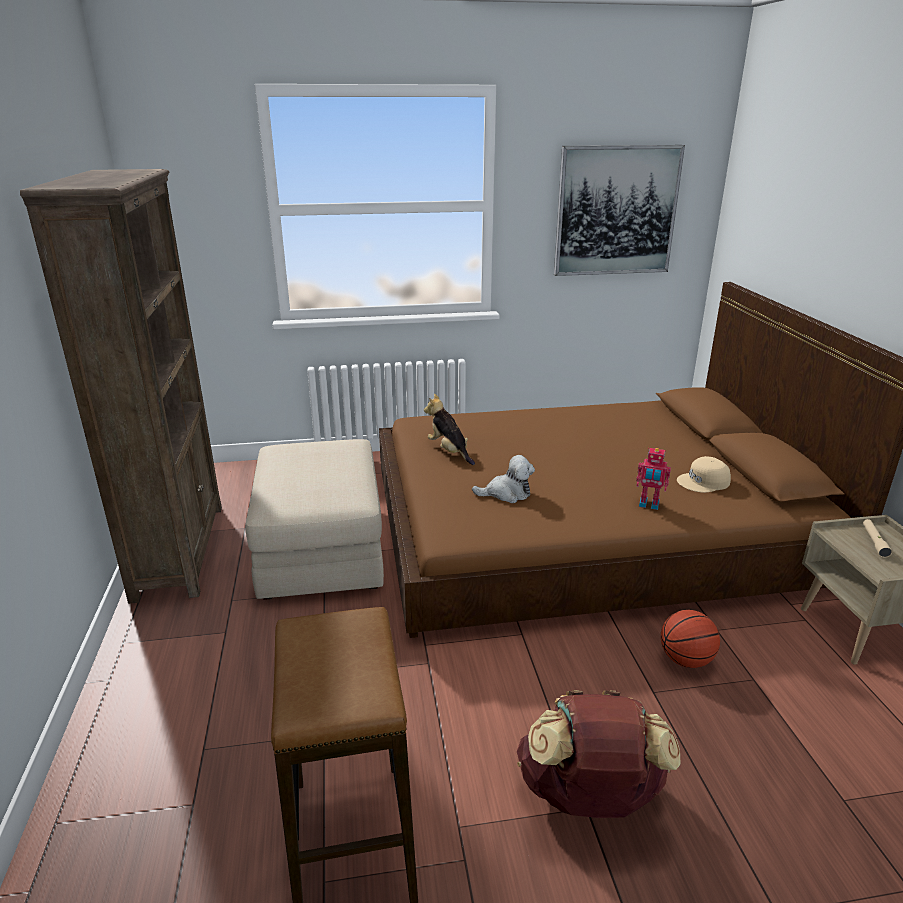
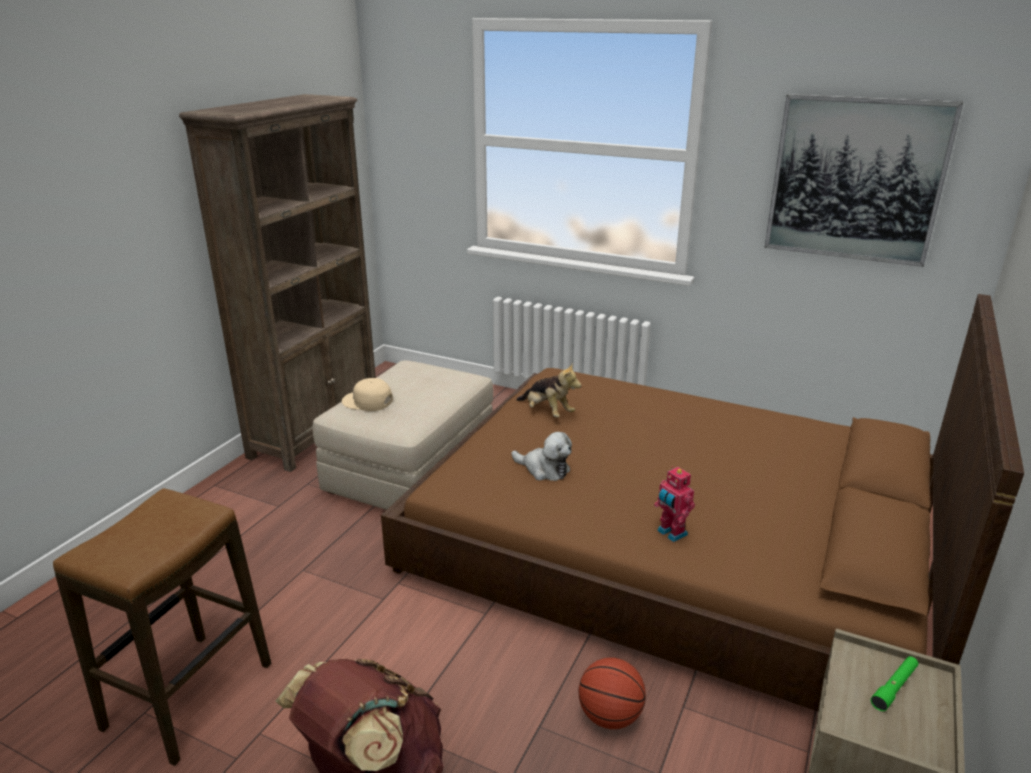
camera: 35 degrees right, 0 degrees up
(449, 451) = (547, 412): plush toy -> plush toy turned 135 degrees clockwise
(704, 482) = (773, 534): beige cap -> beige cap (367, 401)
(874, 541) = (894, 687): beige flashlight -> green flashlight

